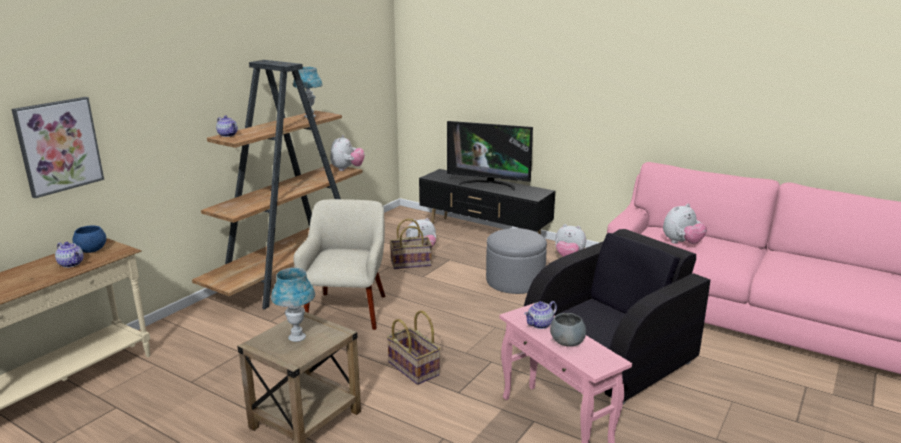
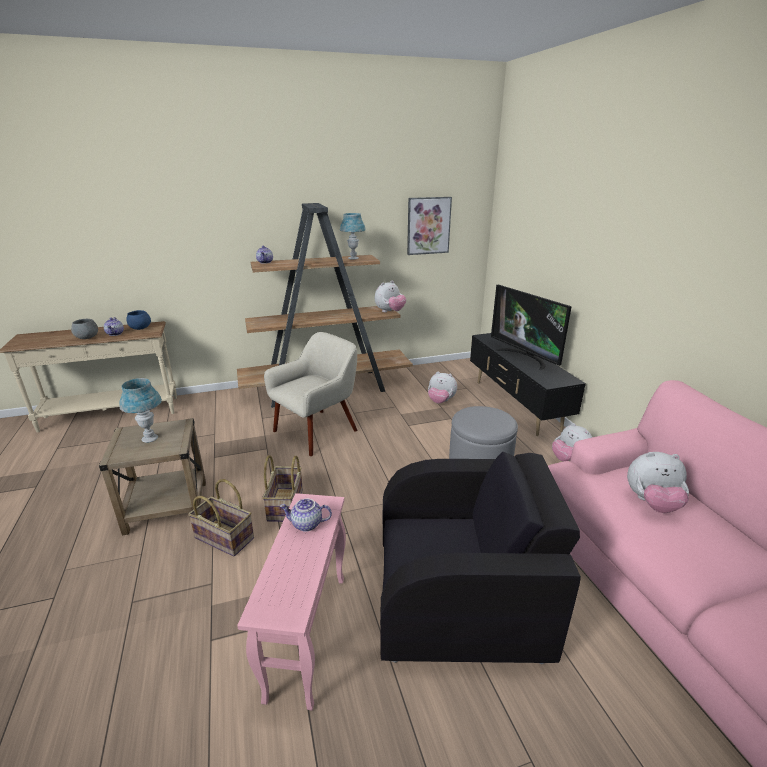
camera: 40 degrees right, 5 degrees up
(59, 146) = (130, 249): picture -> picture (428, 225)
(411, 263) = (416, 410): basket -> basket (225, 537)
(567, 342) = (292, 560): grey bowl -> grey bowl (87, 337)

